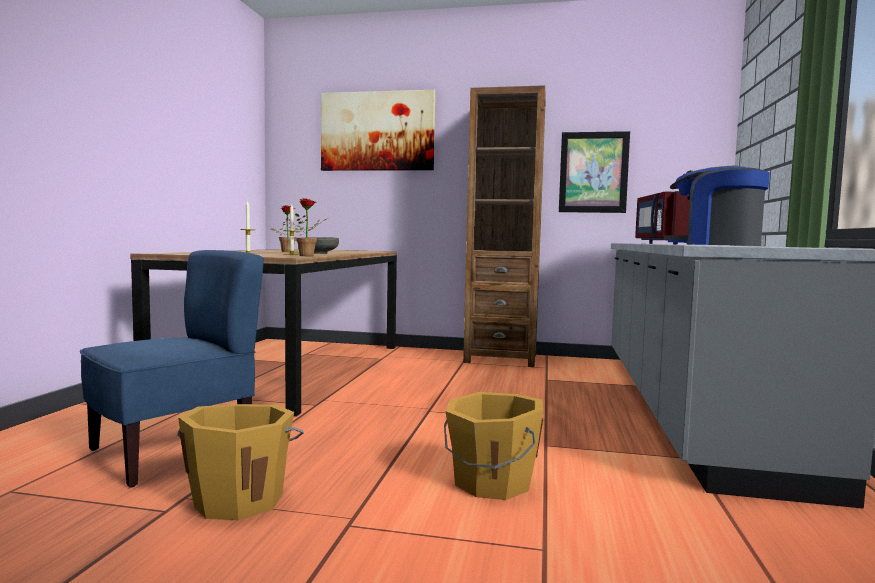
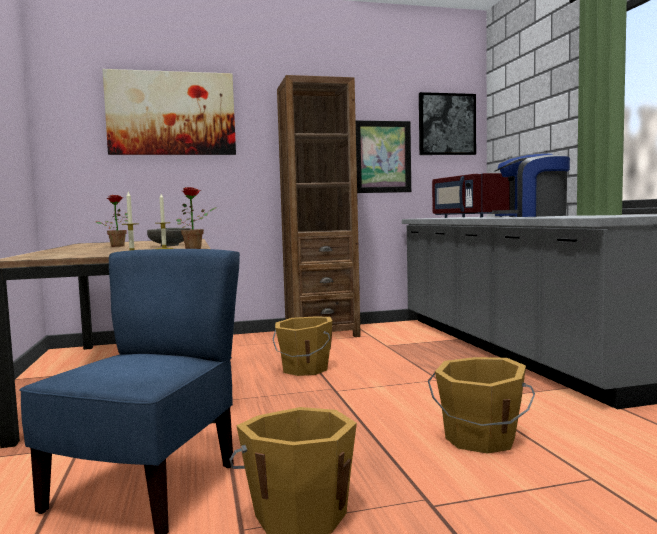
camera: 25 degrees left, 0 degrees up
(432, 387) = (304, 369): none -> orange bucket
(679, 134) = (446, 124): none -> picture

